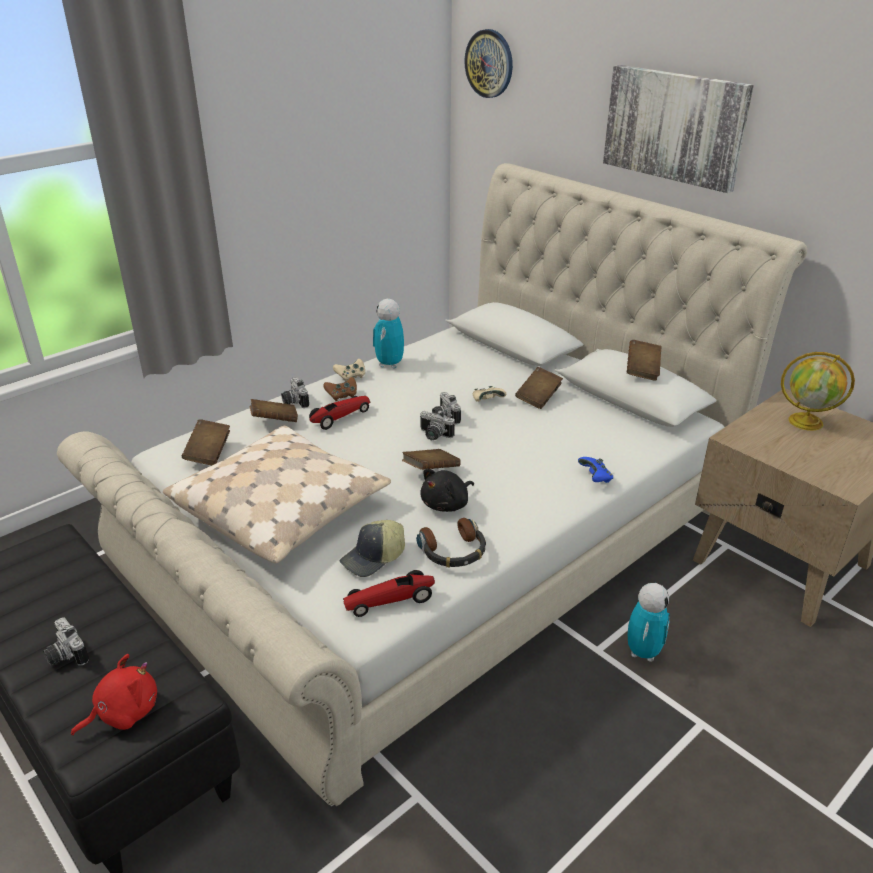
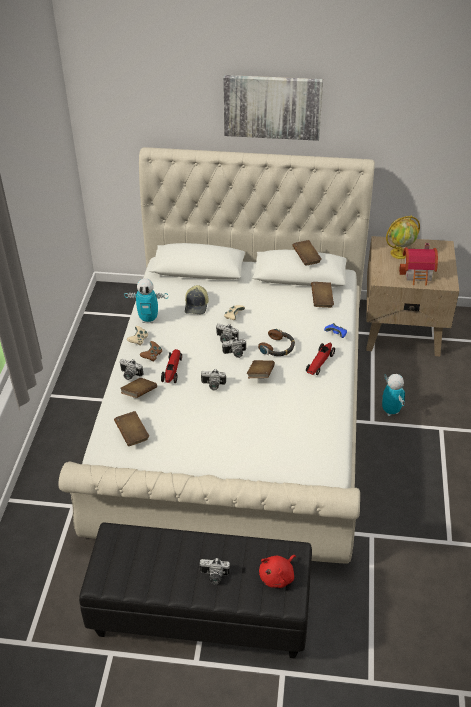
camera: 40 degrees left, 10 degrees up
(124, 712) = (278, 576): red plush toy -> red plush toy turned 150 degrees counterclockwise
(281, 508) = (216, 440): beige pillow -> none
(360, 452) = (213, 385): none -> camera
(374, 558) = (294, 437): cap -> cap (197, 305)
(389, 364) = (148, 319): toy robot -> toy robot turned 60 degrees counterclockwise
(390, 600) = (327, 452): toy car -> toy car (320, 362)
(447, 504) = (290, 389): black plush toy -> none
(453, 551) = (323, 411): headphones -> headphones (277, 347)
(489, 63) = (107, 81): wall clock -> none
(538, 398) = (256, 300): brown book -> brown book (321, 300)
(807, 456) = (418, 274): none -> toy house

